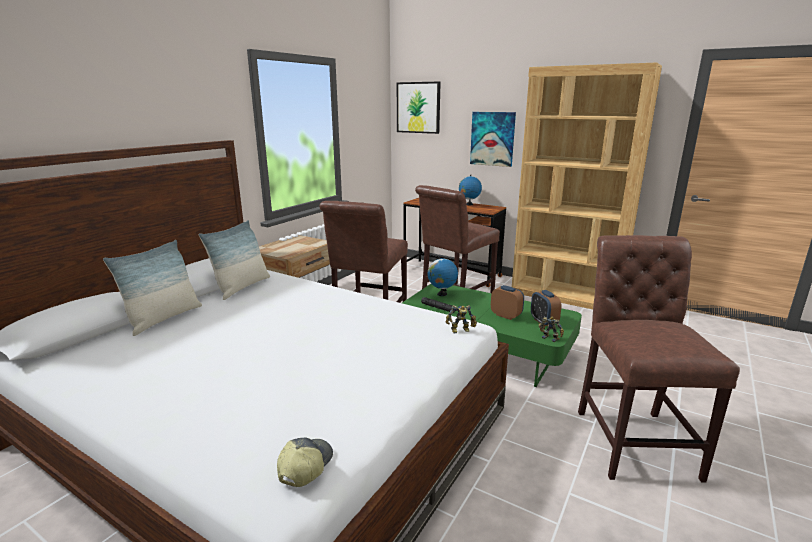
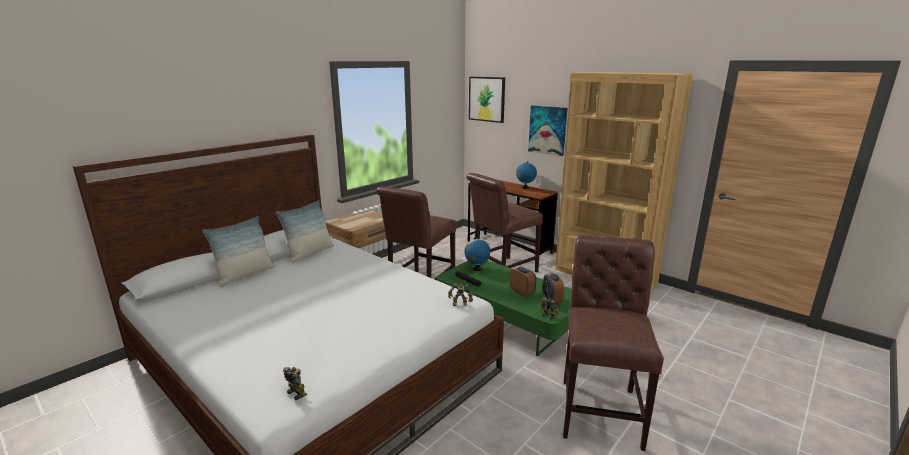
camera: 10 degrees right, 0 degrees up
(304, 466) = (298, 392): cap -> toy robot

